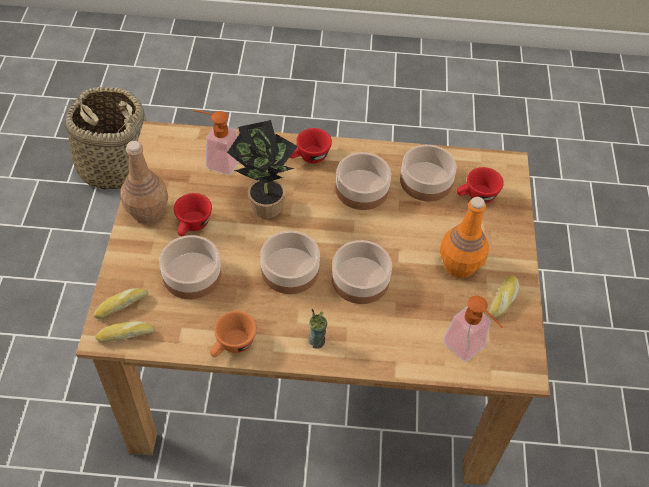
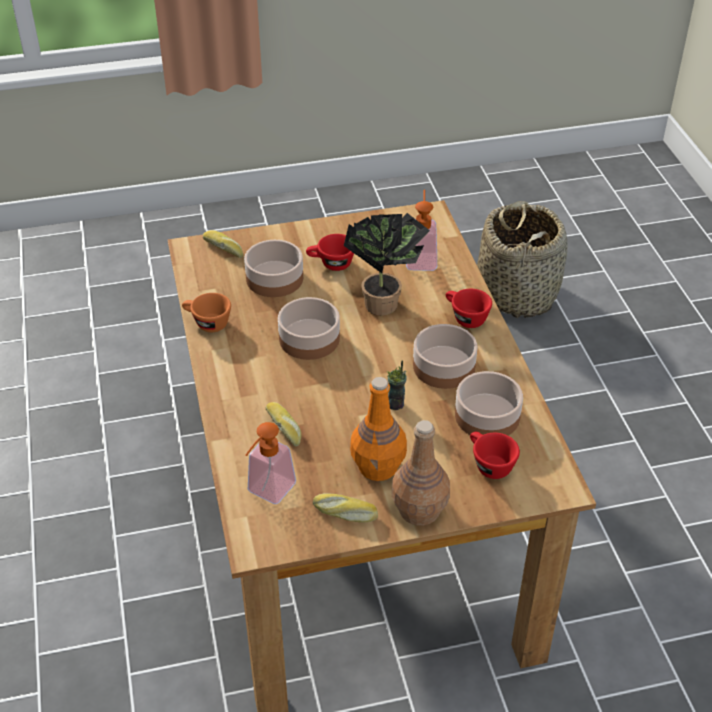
camera: 75 degrees right, 10 degrees down
(126, 334) = (196, 259): bread -> bread (285, 427)
(148, 212) = (334, 233): brown bottle -> brown bottle (419, 510)
(317, 341) = (233, 376): cup -> cup (396, 404)
(361, 280) = (320, 392): bowl -> none

